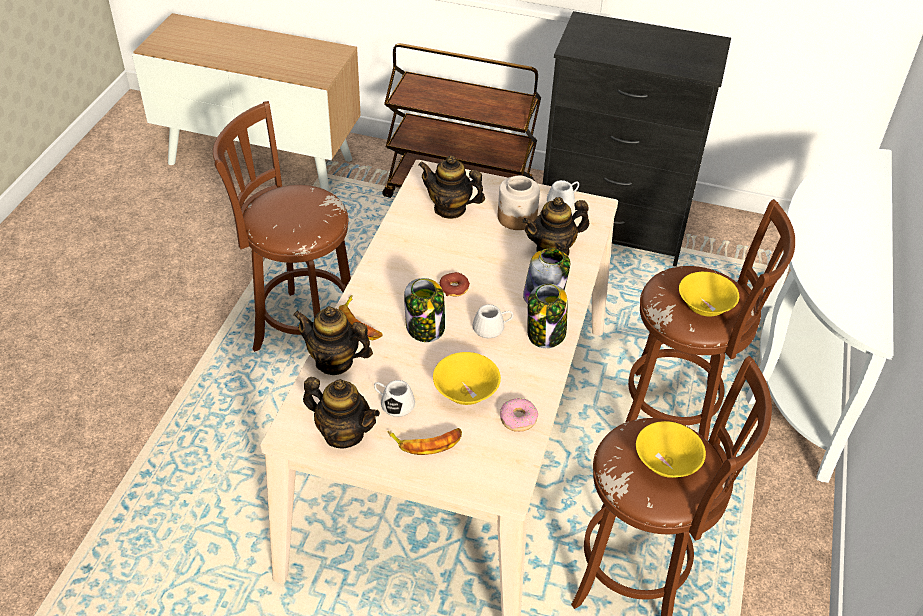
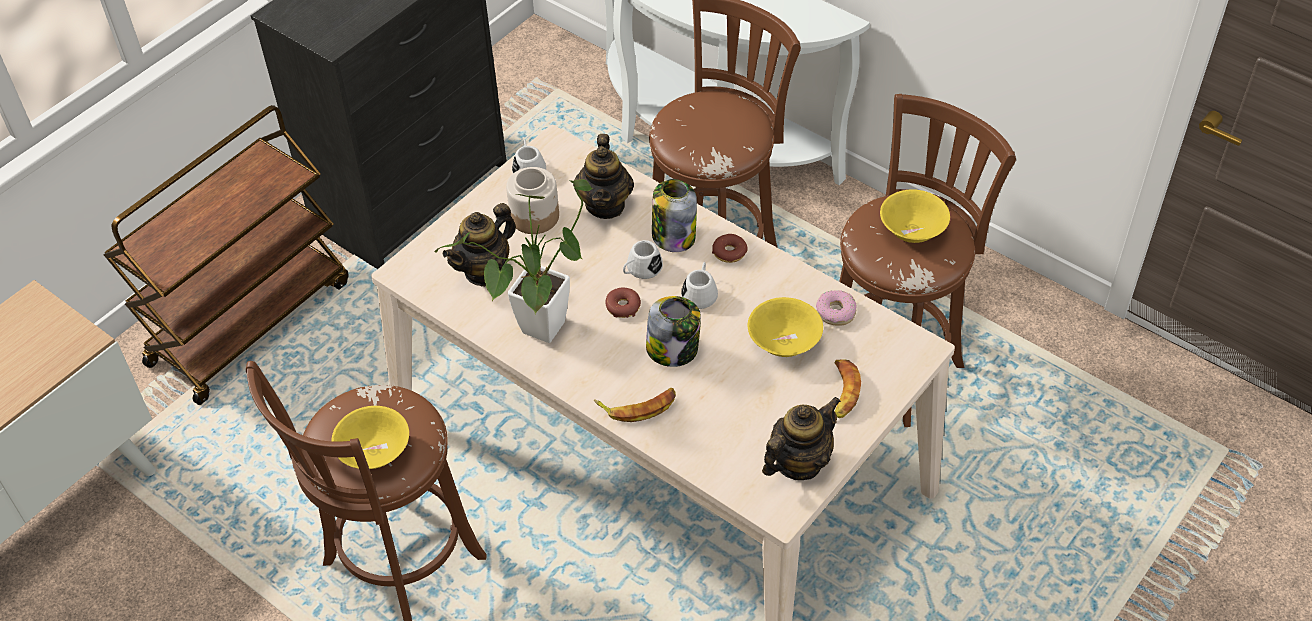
camera: 65 degrees left, 5 degrees up
(334, 361) = (688, 445): teapot -> none
(393, 403) = (773, 408): white mug -> white mug (641, 270)
(403, 251) = (538, 335): none -> potted plant
(546, 334) = (729, 252): jar -> donut
(704, 307) = (728, 127): yellow bowl -> yellow bowl (375, 453)

